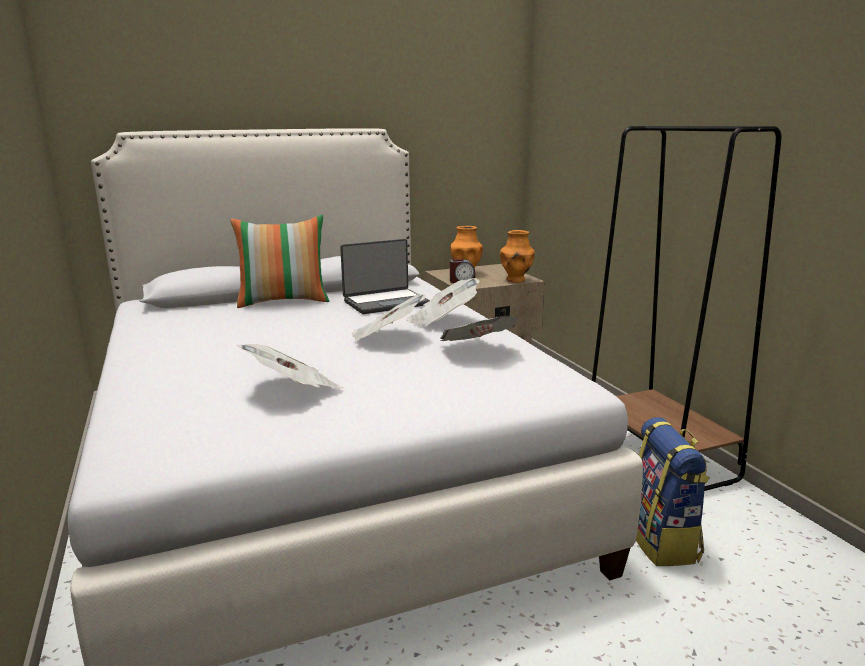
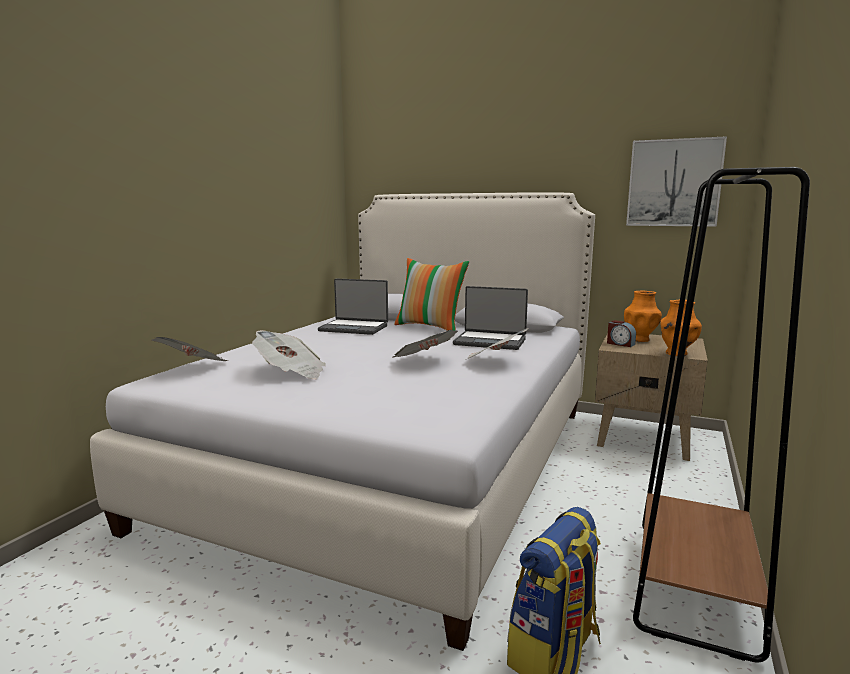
camera: 45 degrees right, 5 degrees down
(200, 323) = (354, 328): none -> laptop
(468, 118) = (674, 183): none -> picture
(477, 350) = (458, 386): newspaper -> newspaper (194, 368)

